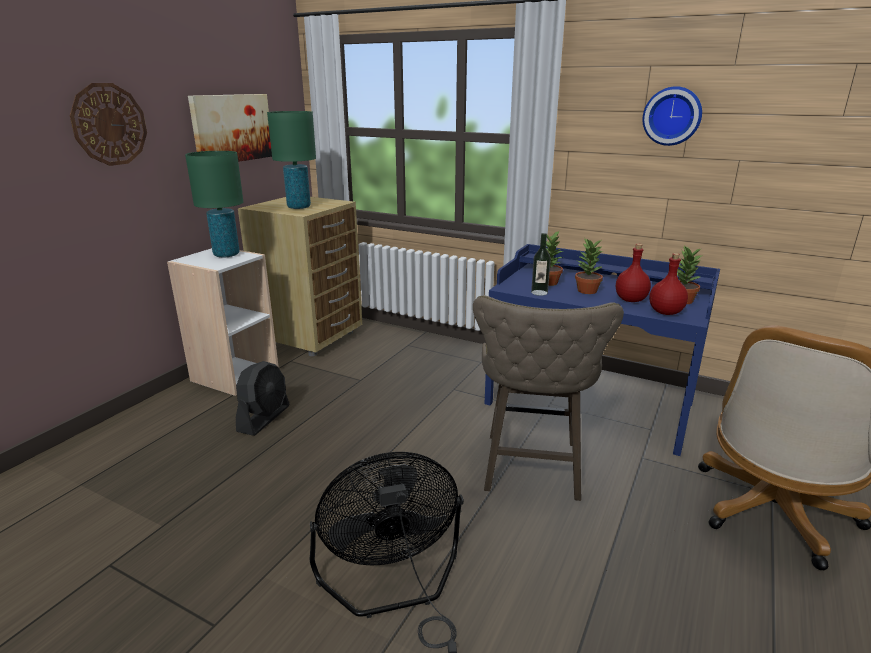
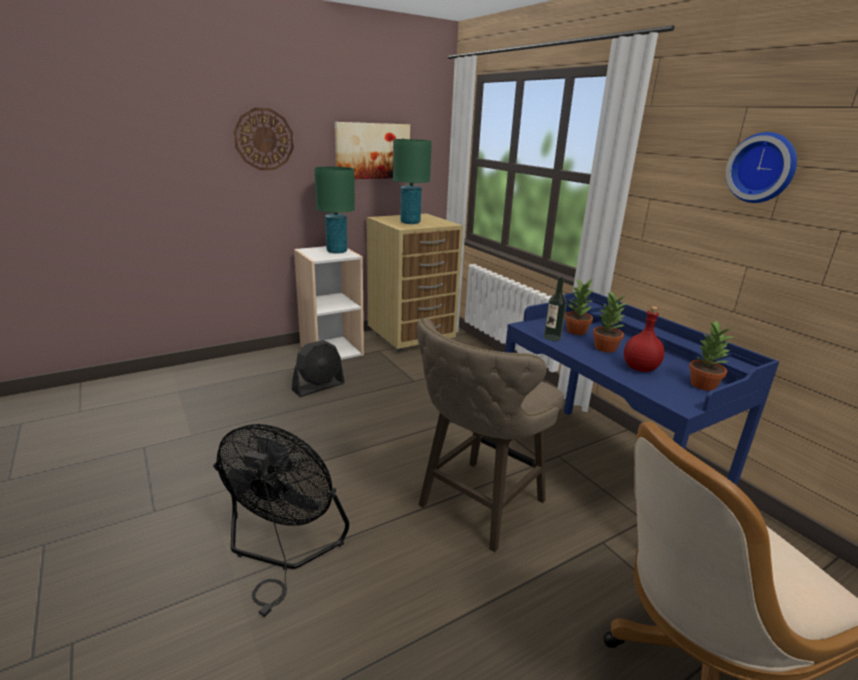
camera: 30 degrees right, 0 degrees up
(666, 312) = (662, 391): red bottle -> none

